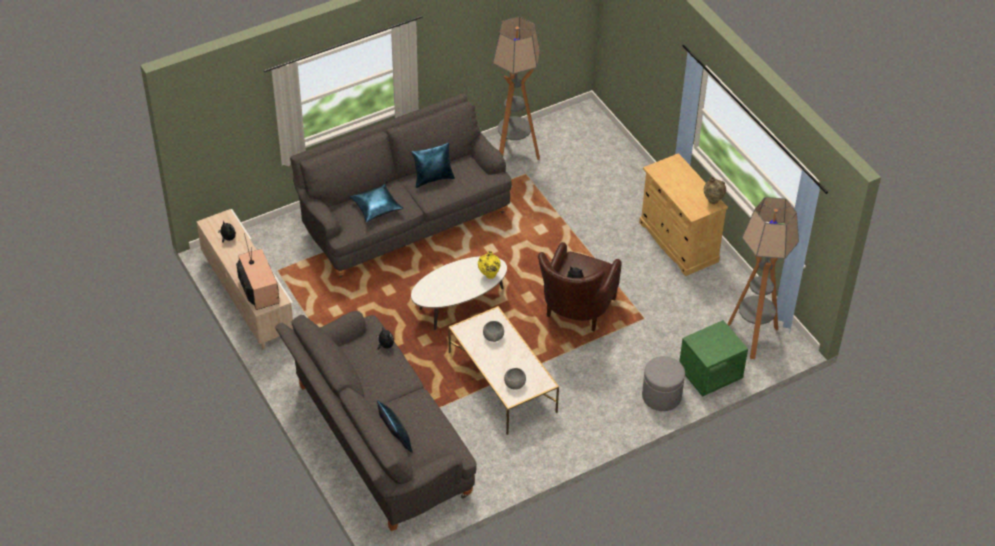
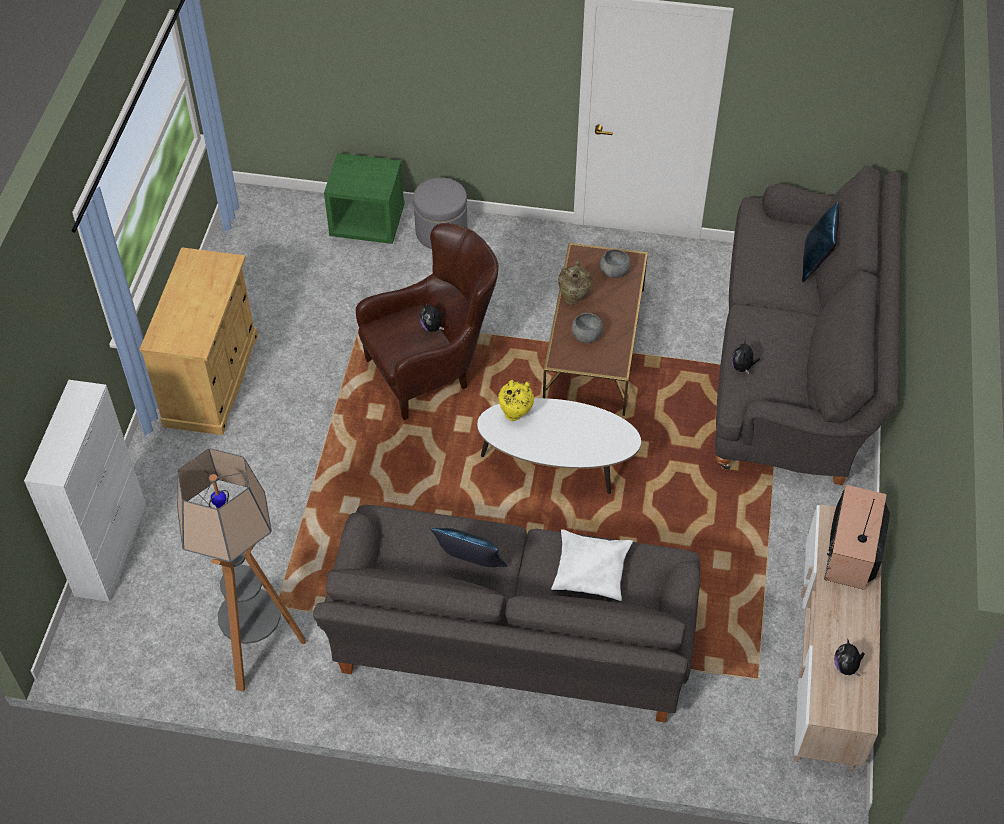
camera: 140 degrees left, 5 degrees up
(376, 207) = (590, 570): blue pillow -> white pillow
(502, 382) = (594, 346): white coffee table -> brown coffee table
(624, 152) = (111, 549): none -> white cabinet
(713, 202) = (189, 262): beige vase -> beige vase (573, 298)
(752, 337) = (277, 231): floor lamp -> none

